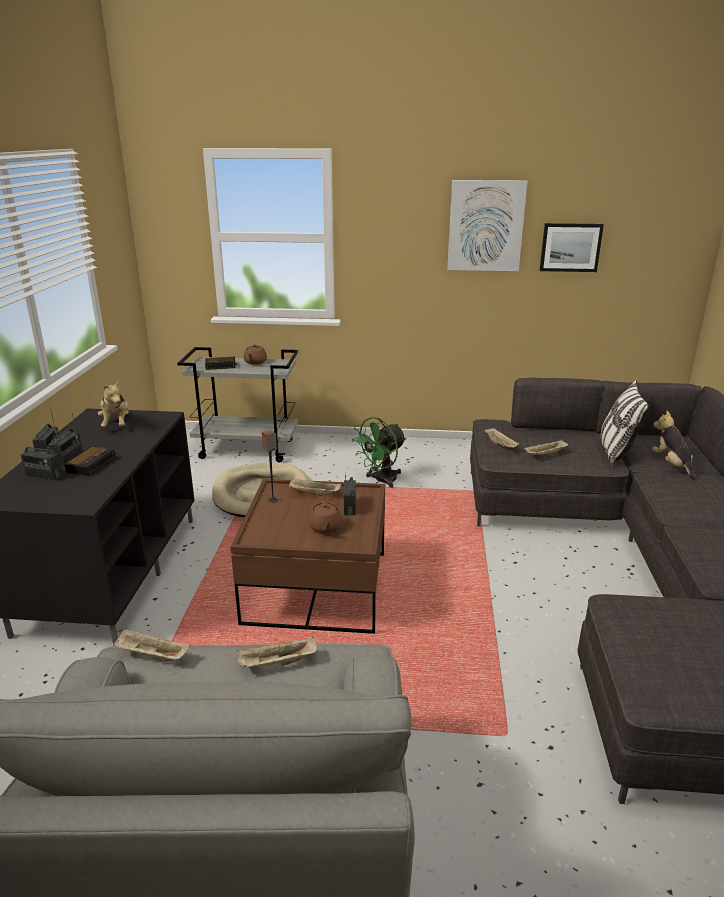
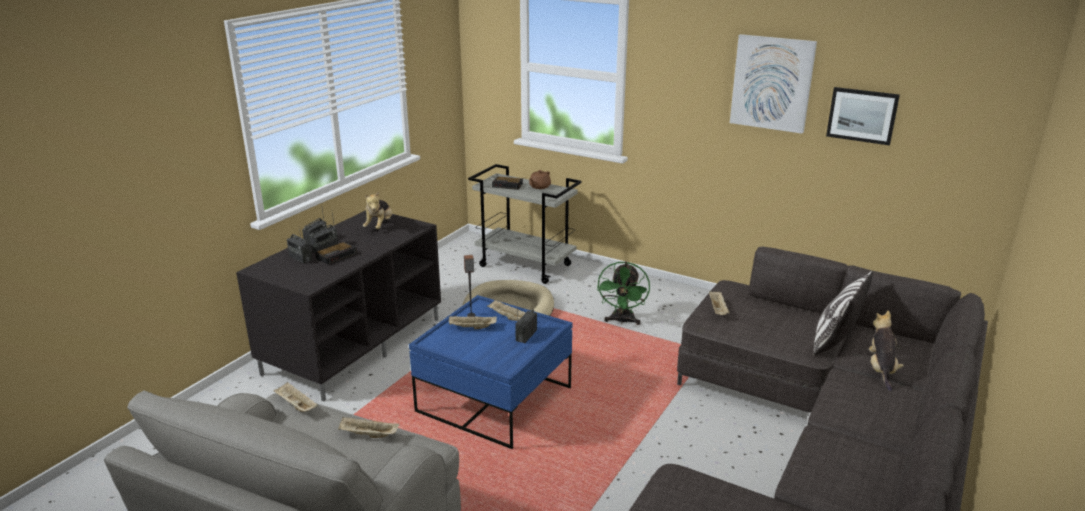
camera: 25 degrees right, 0 degrees up
(317, 588) = (494, 400): brown coffee table -> blue coffee table
(325, 528) = (492, 347): brown teapot -> none
(381, 481) = (622, 321): green fan -> green fan turned 60 degrees counterclockwise
(545, 455) = (753, 329): beige tray -> beige tray (472, 328)

